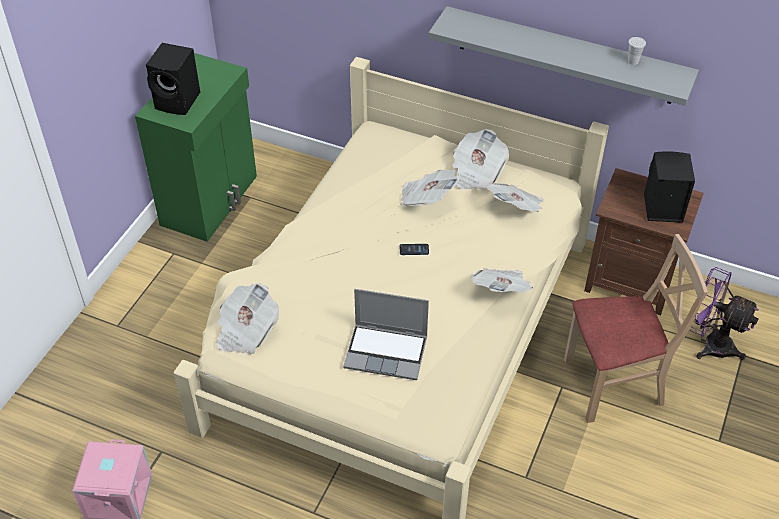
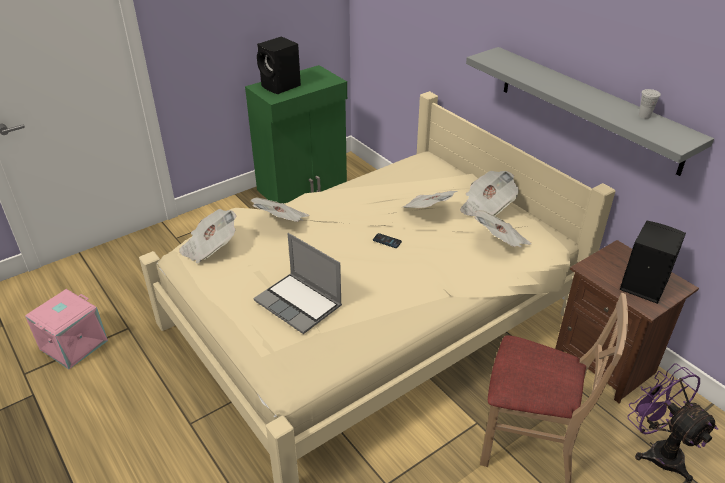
camera: 30 degrees right, 10 degrees down
(501, 291) = (437, 297): newspaper -> newspaper (282, 222)

